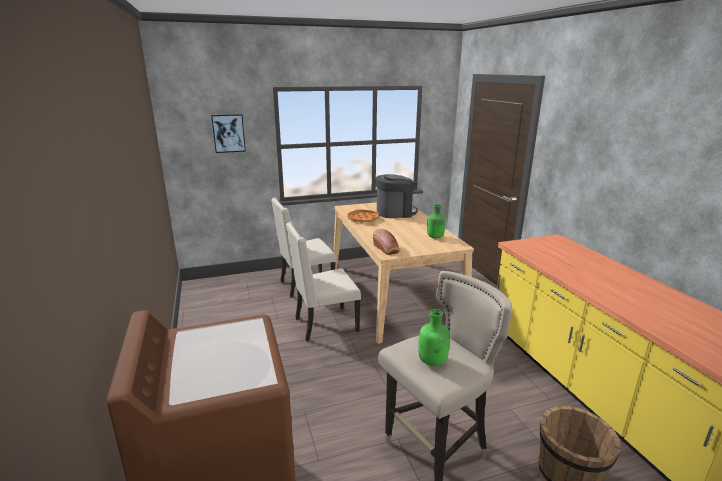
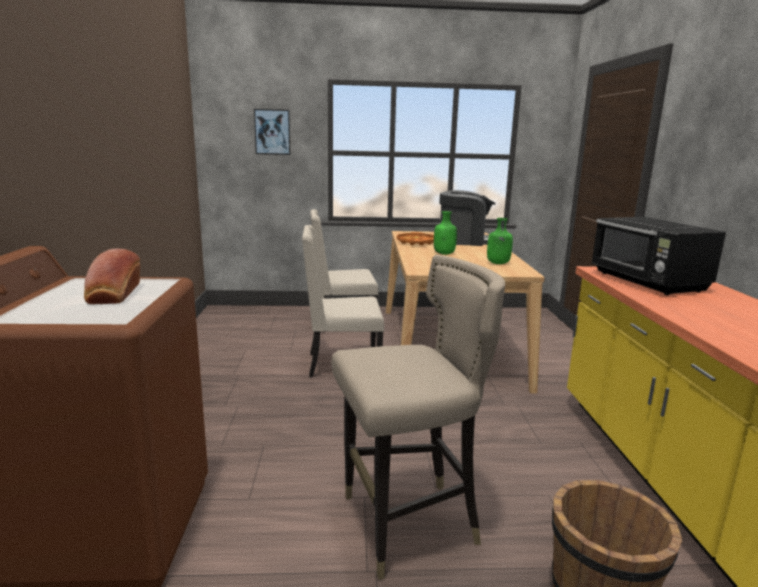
camera: 15 degrees right, 5 degrees down
(386, 249) = (422, 267): bread -> bread (113, 294)
(433, 361) = (391, 367): green bottle -> green bottle (444, 254)
(551, 254) = (647, 282): none -> black microwave

